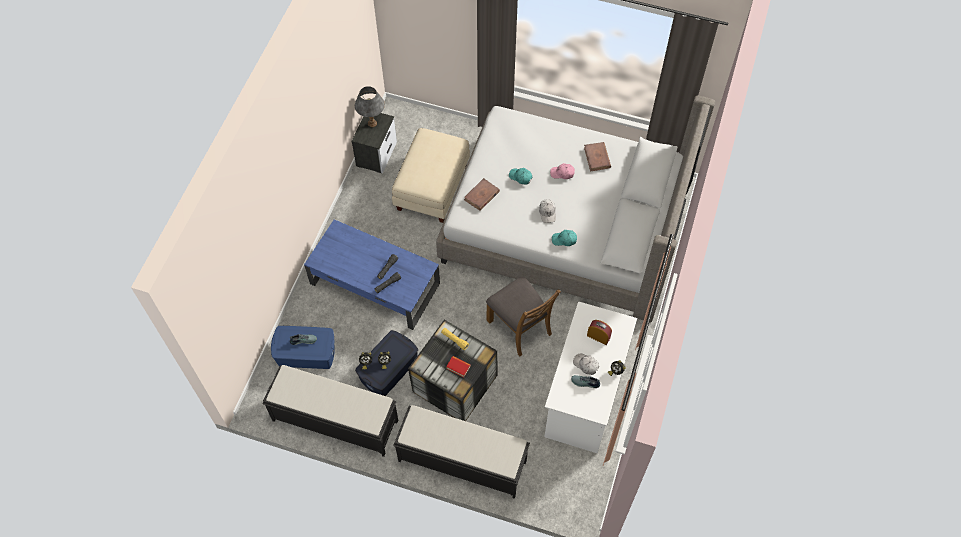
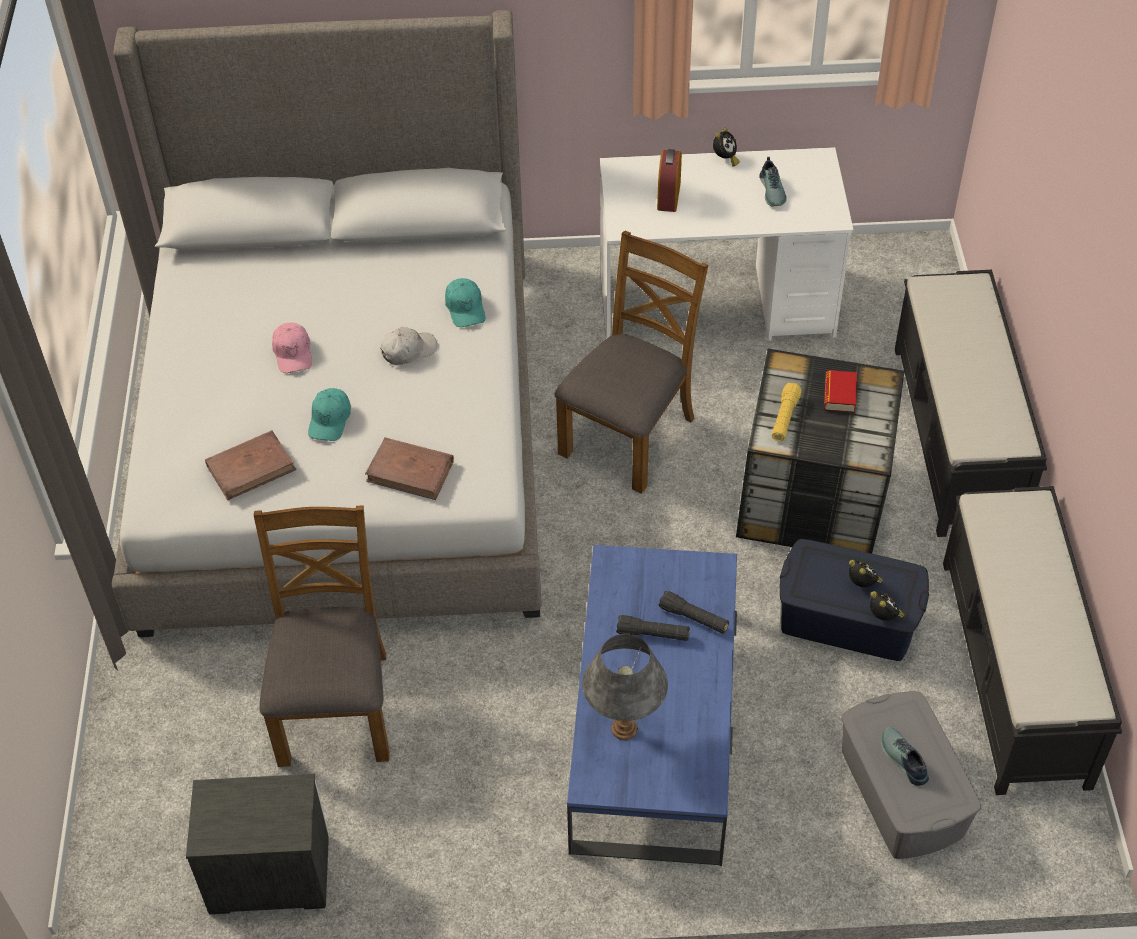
camera: 110 degrees left, 10 degrees down
(306, 353) = (900, 793): blue storage box -> grey storage box
(372, 123) = (234, 822): grey table lamp -> grey table lamp (624, 728)
(432, 188) = (335, 707): beige ottoman -> brown chair
(586, 365) = (736, 198): white cap -> none
(597, 158) = (229, 310): brown book -> brown book (251, 468)

